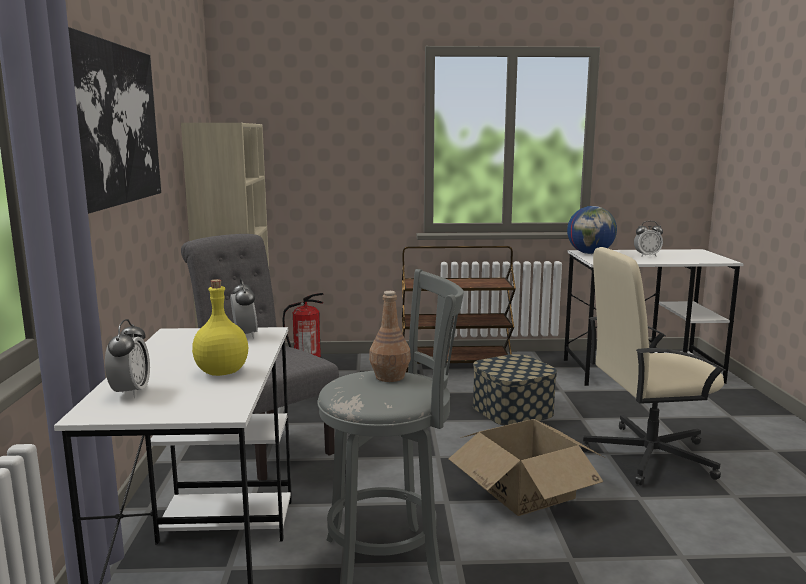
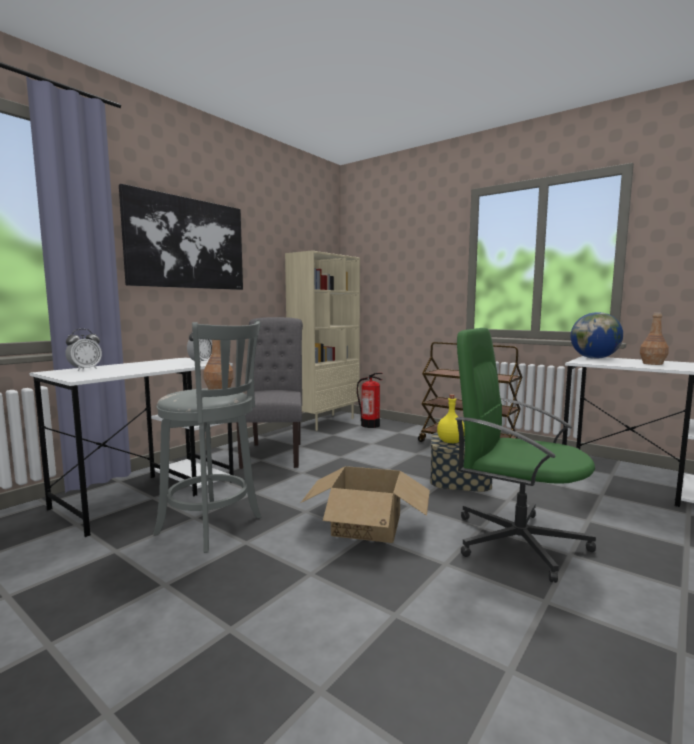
camera: 40 degrees right, 5 degrees down
(221, 372) = (136, 369): yellow bottle -> yellow bottle (450, 442)
(647, 256) = (652, 363): alarm clock -> brown bottle
(647, 455) = (516, 541): beige office chair -> green office chair

